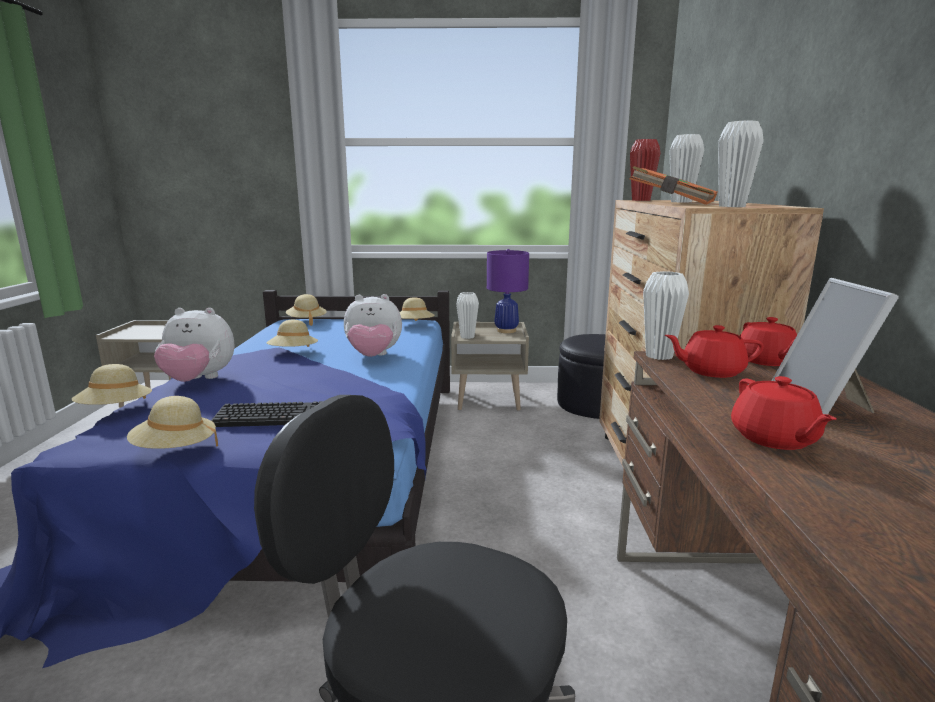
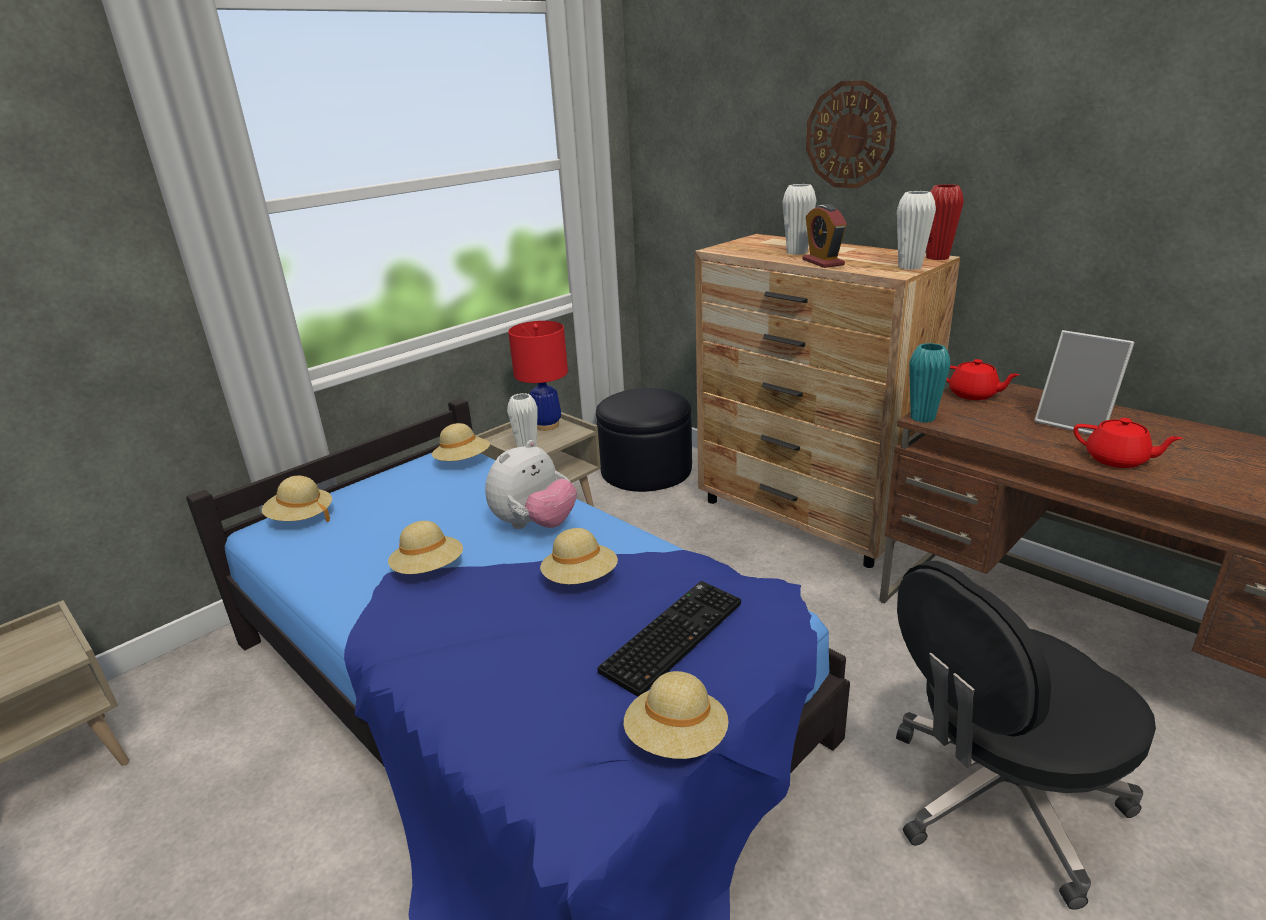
camera: 45 degrees left, 10 degrees up
(116, 410) = (467, 765): beige hat -> beige hat (580, 579)
(199, 380) = (443, 668): plush toy -> none
(506, 330) = (546, 425): purple table lamp -> red table lamp
(641, 200) = (734, 250): red vase -> red vase (937, 258)
(659, 356) = (922, 418): white vase -> turquoise vase
(672, 203) = (823, 262): orange book -> alarm clock
(711, 371) = (977, 419): red teapot -> none
(770, 90) = (850, 135): none -> wall clock

